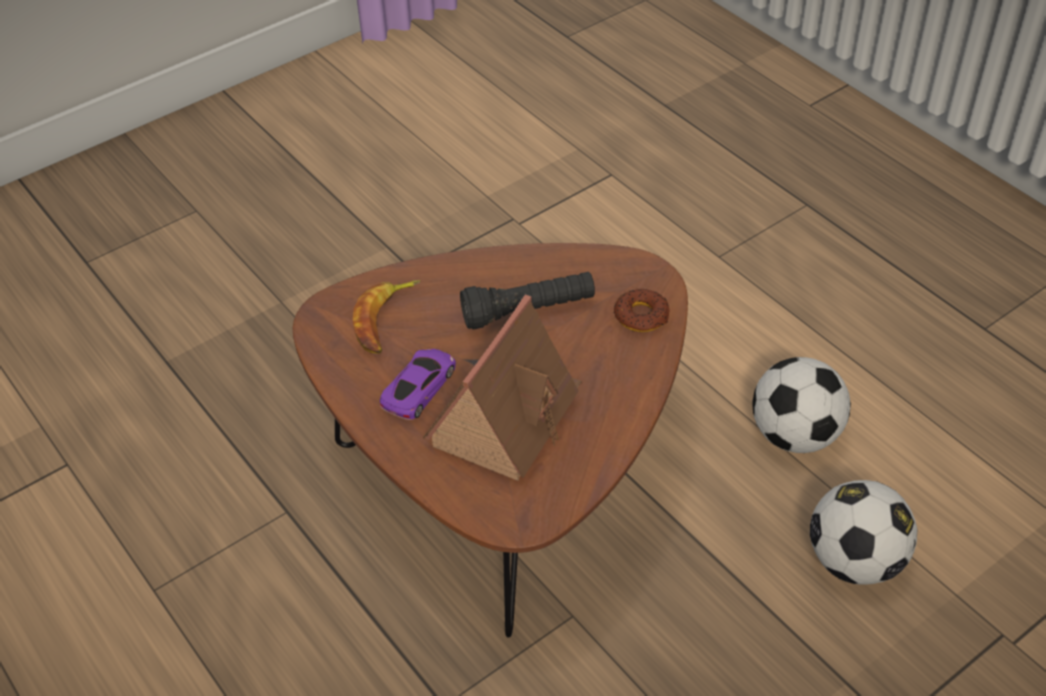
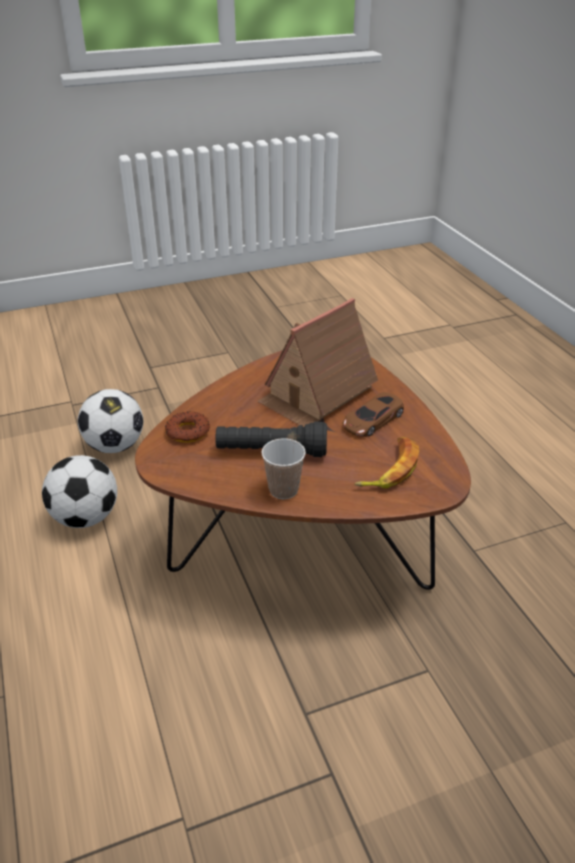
camera: 165 degrees left, 10 degrees down
(419, 387) = (372, 420): purple toy car -> brown toy car
(495, 269) = (283, 490): none -> cup

